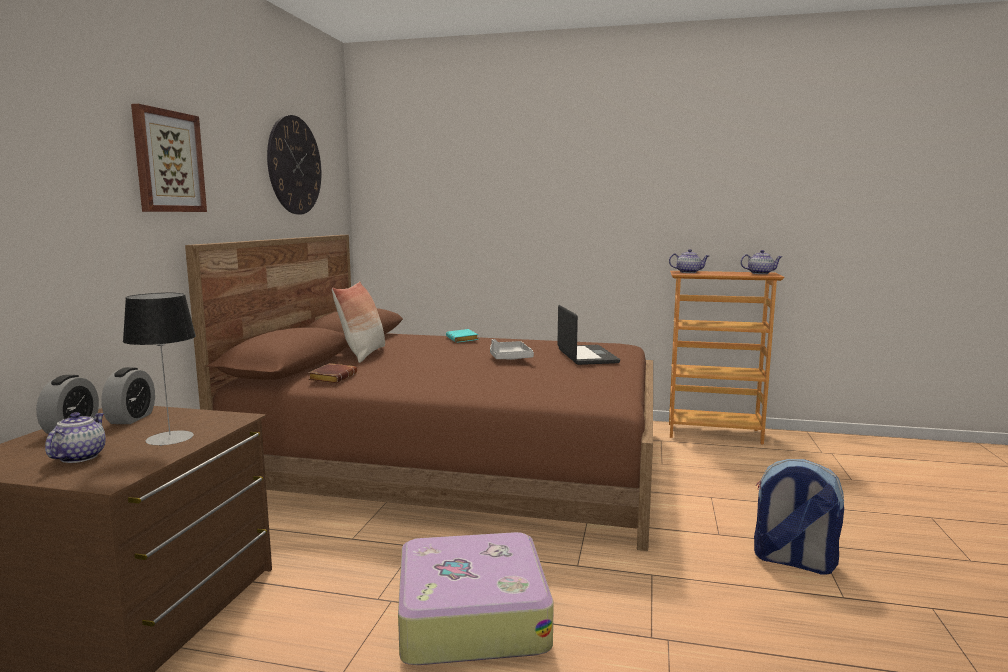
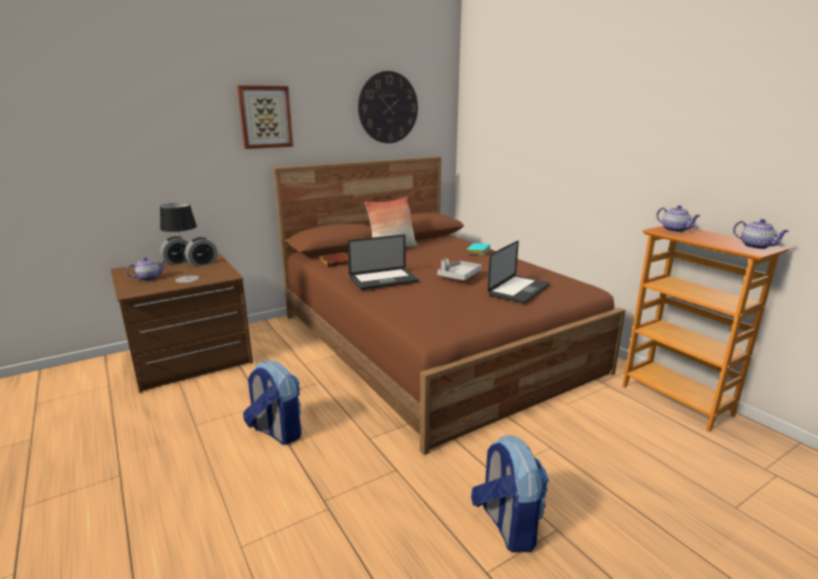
camera: 45 degrees right, 10 degrees up
(449, 377) = (383, 280): none -> laptop
(471, 615) = (276, 432): suitcase -> backpack

